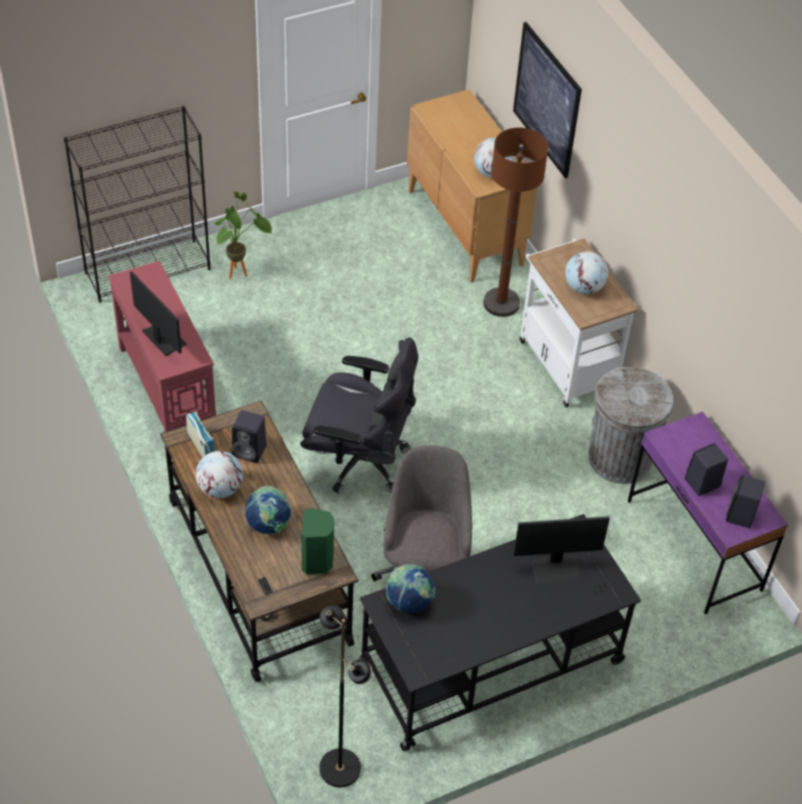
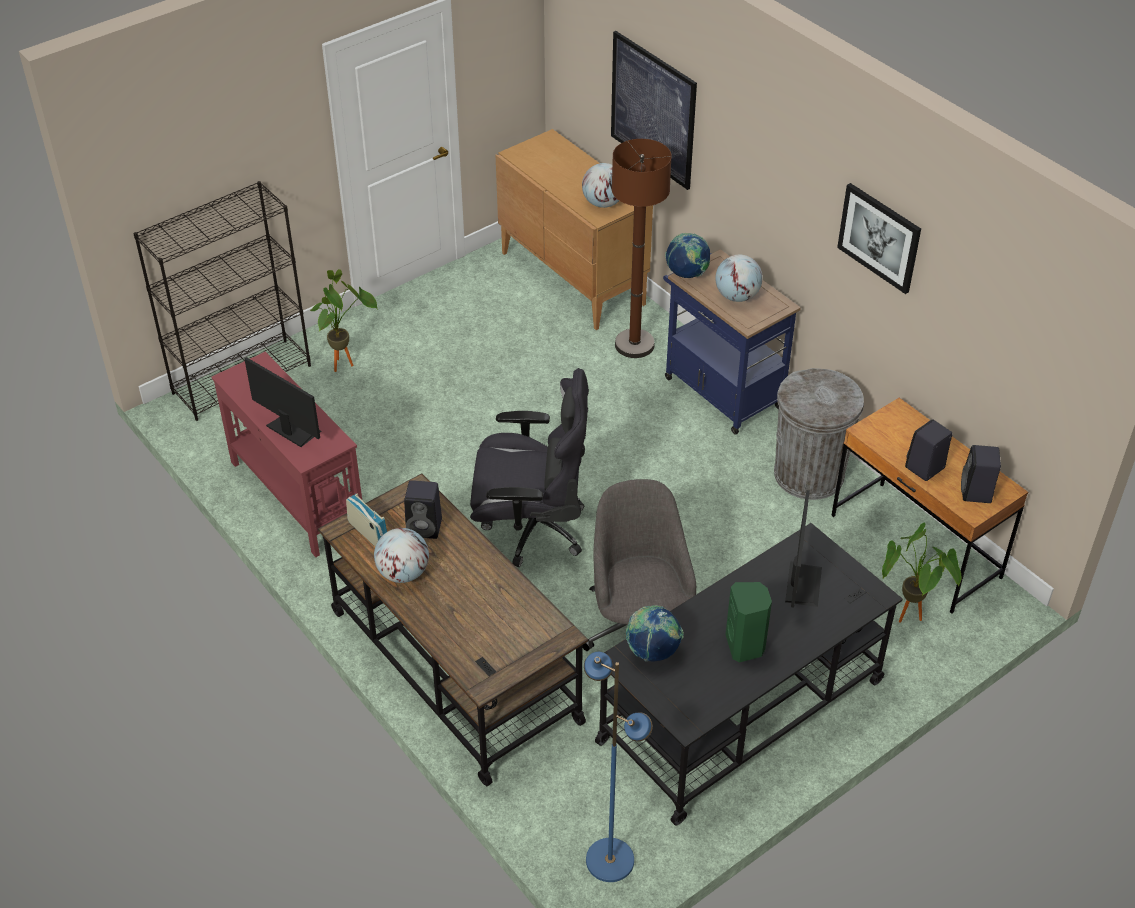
camera: 10 degrees left, 5 degrees down
(269, 525) = (470, 601): globe -> globe (687, 274)
(318, 561) = (537, 628): green speaker -> green speaker (745, 646)
(340, 767) = (610, 859): black floor lamp -> blue floor lamp
(557, 568) = (802, 583): monitor -> monitor turned 60 degrees counterclockwise
(565, 363) = (720, 391): white cart -> blue cart
(664, 613) = (908, 621): none -> potted plant
(693, 545) = (915, 546): purple desk -> brown desk
(702, 270) = (879, 237): none -> picture

